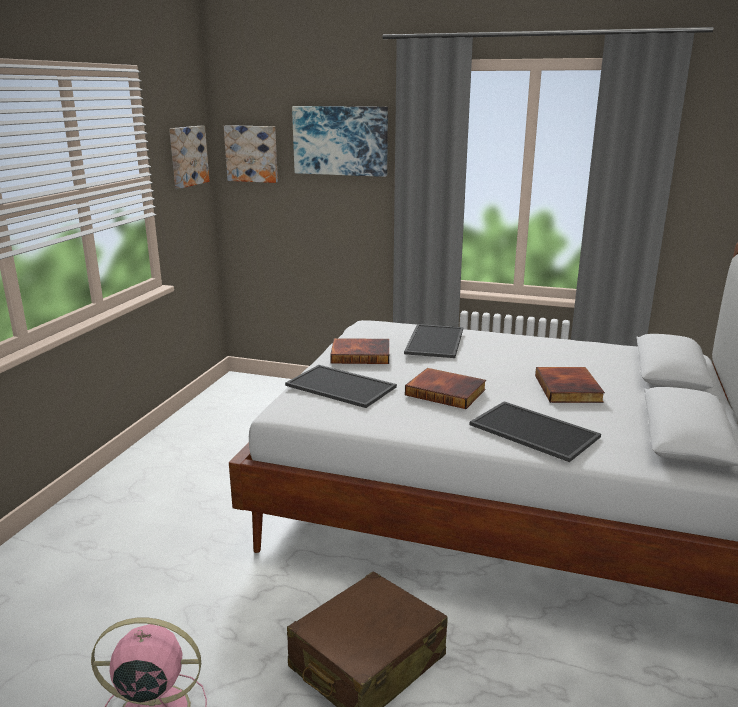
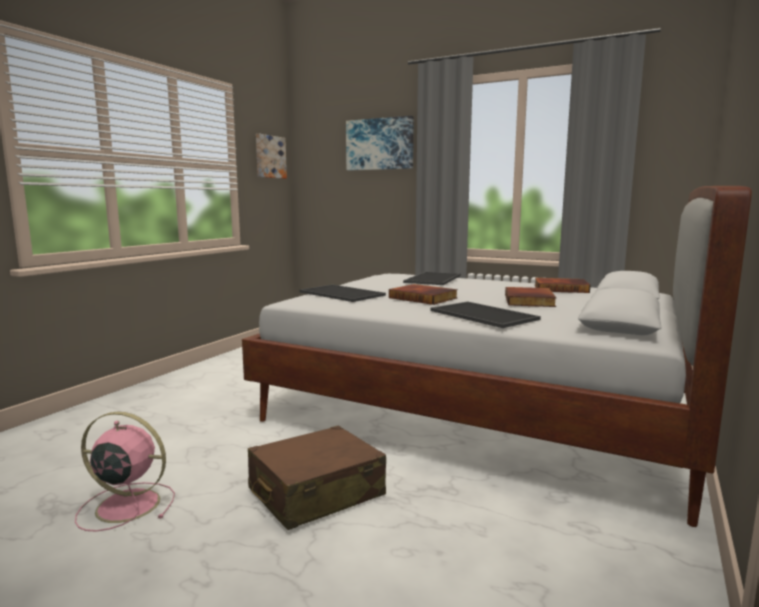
camera: 10 degrees right, 10 degrees down
(252, 153) = (318, 158): picture -> none
(361, 354) = (370, 283): book -> book (561, 288)

